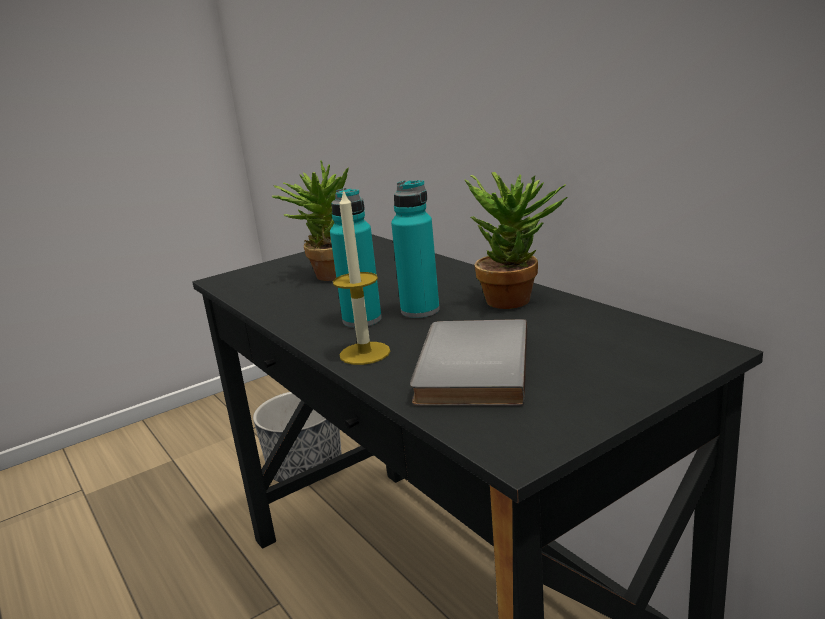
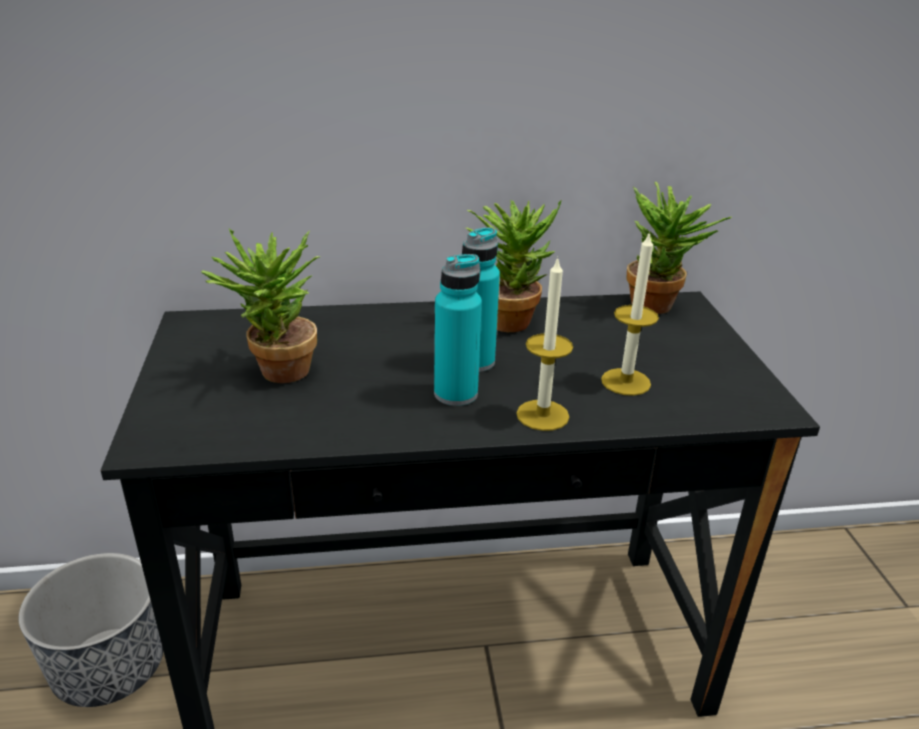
camera: 65 degrees left, 10 degrees up
(468, 367) = (625, 382): grey book -> candle
(668, 342) = (660, 306): none -> potted plant

